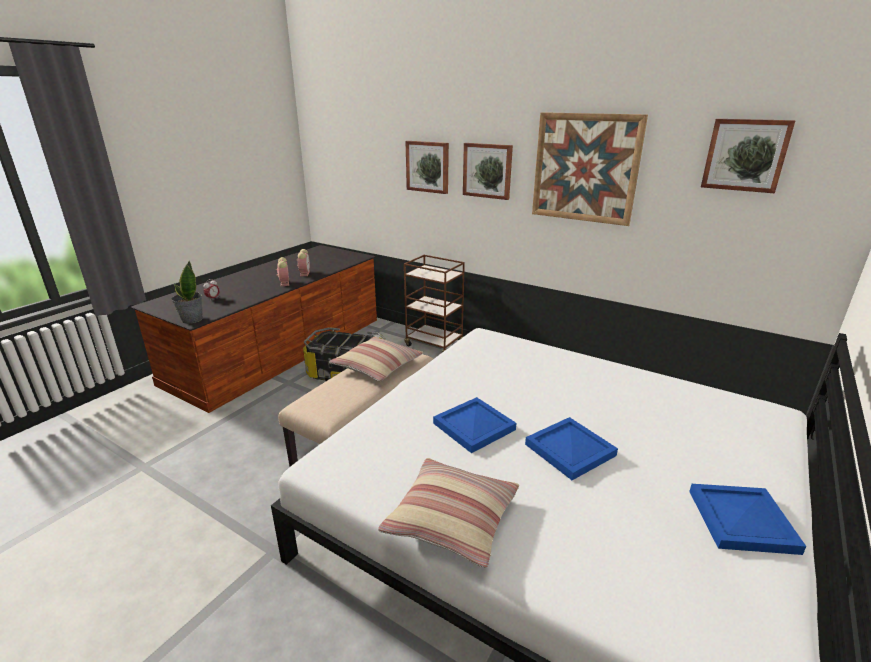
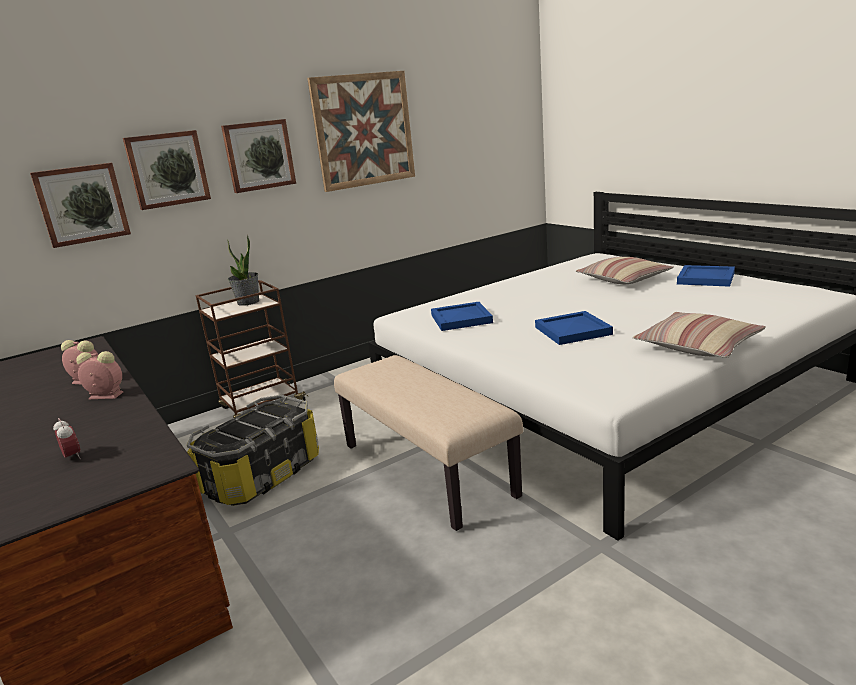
camera: 65 degrees left, 5 degrees down
(191, 319) = (154, 470): potted plant -> potted plant (248, 302)
(377, 366) = (399, 377): pillow -> pillow (623, 279)
(570, 449) = (621, 304): blue tray -> blue tray (460, 319)
(745, 155) = (471, 96): picture -> picture (82, 204)

